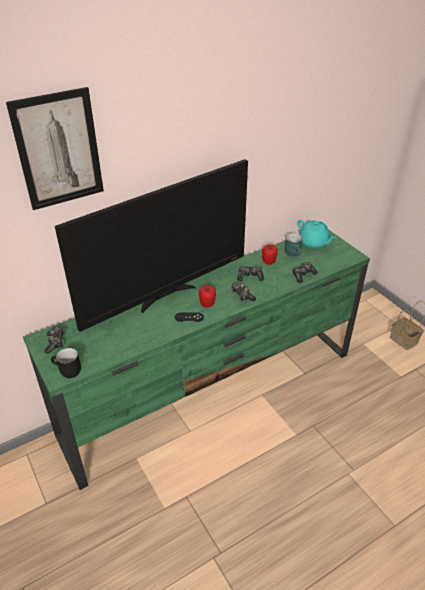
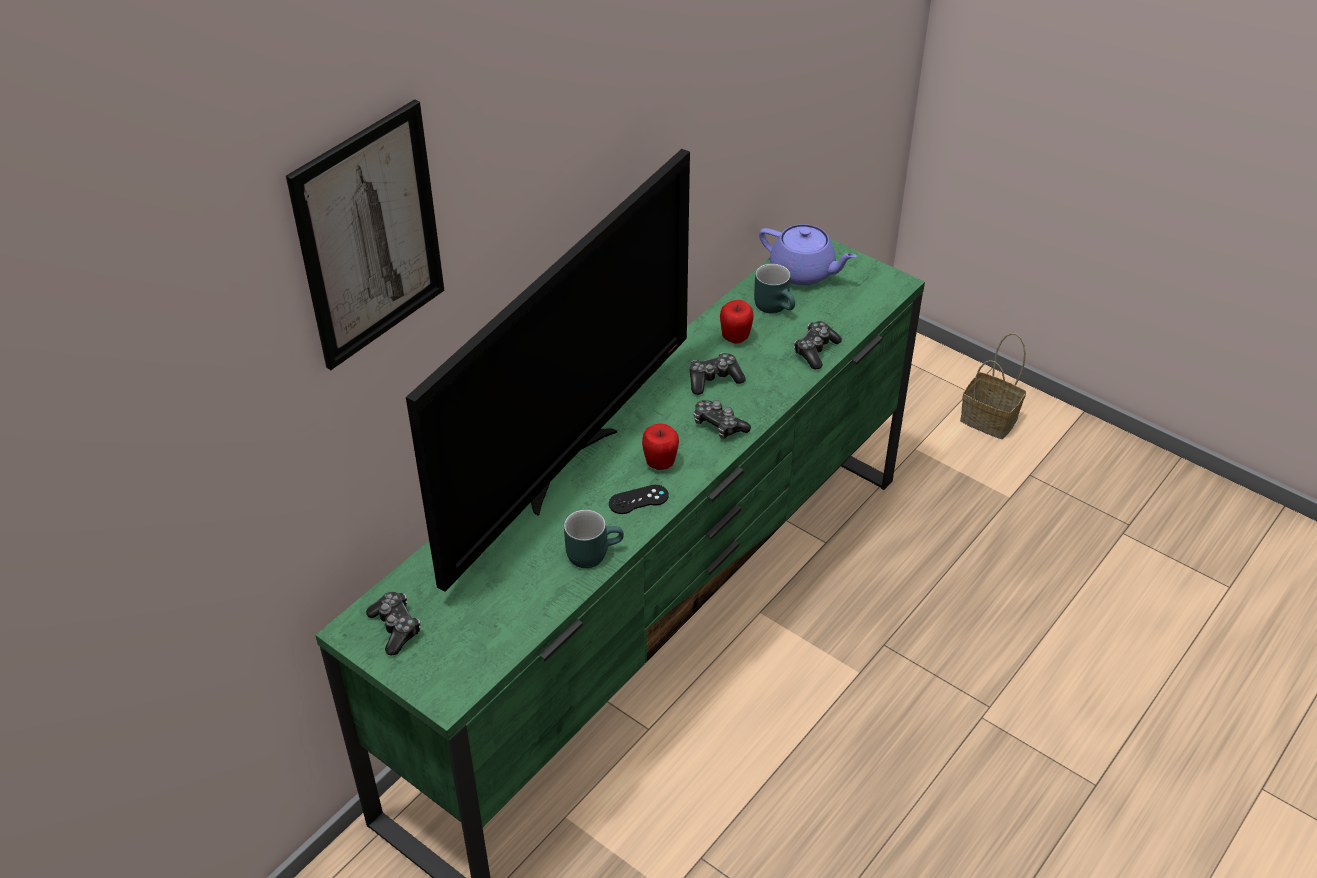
camera: 20 degrees left, 5 degrees up
(67, 372) = (458, 681): black mug -> none
(156, 333) = (592, 551): none -> turquoise mug
(314, 243) = (803, 272): turquoise teapot -> purple teapot

